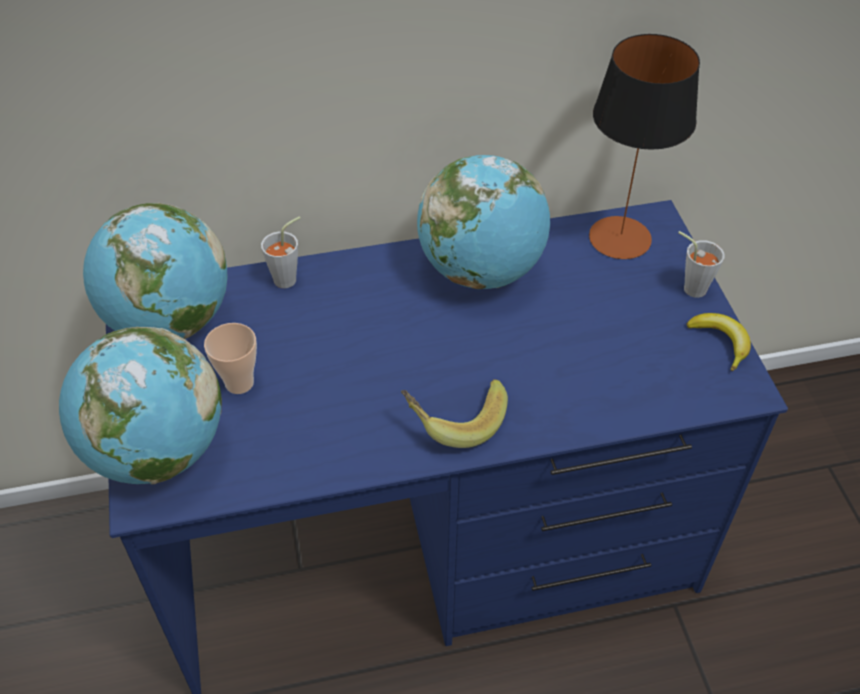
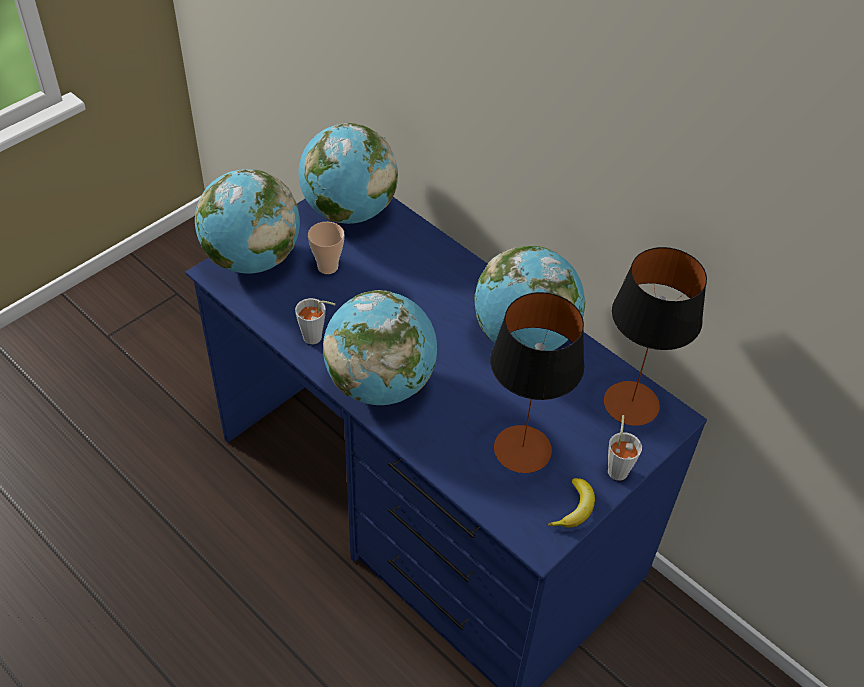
camera: 55 degrees right, 0 degrees up
(289, 277) = (431, 245): grey cup -> grey cup (316, 338)
(454, 418) = (380, 383): banana -> globe
(624, 344) = (522, 449): none -> table lamp

